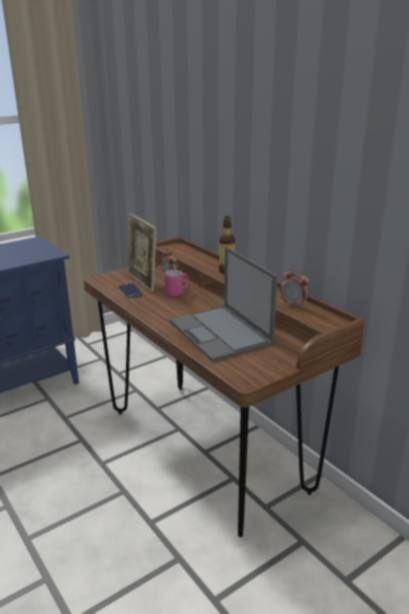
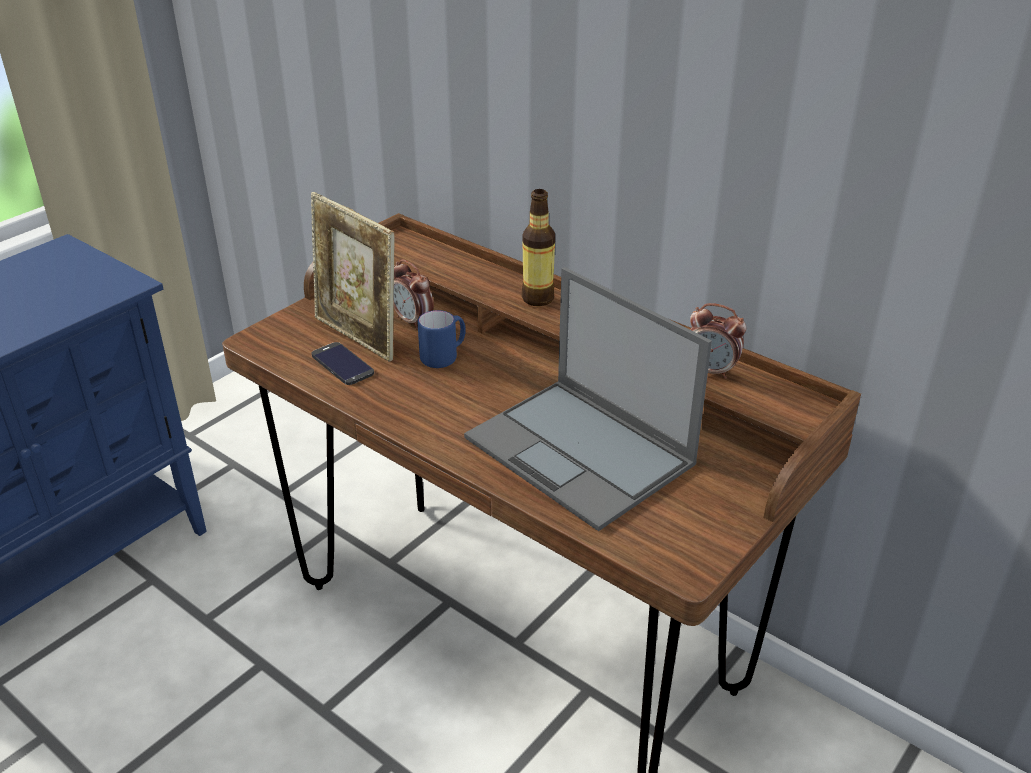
camera: 15 degrees left, 10 degrees up
(177, 293) = (444, 357): pink mug -> blue mug

